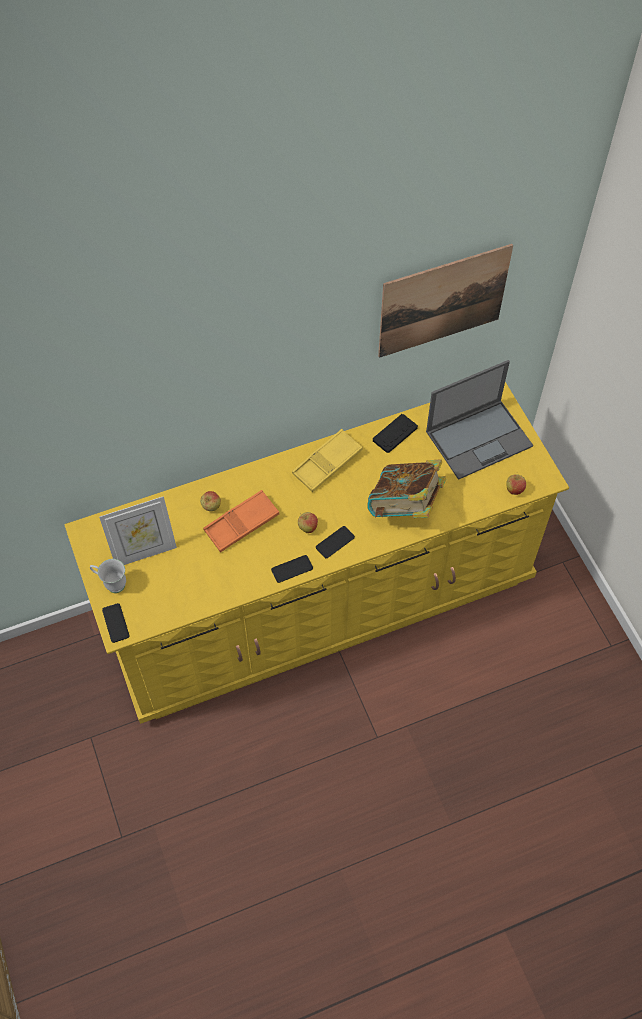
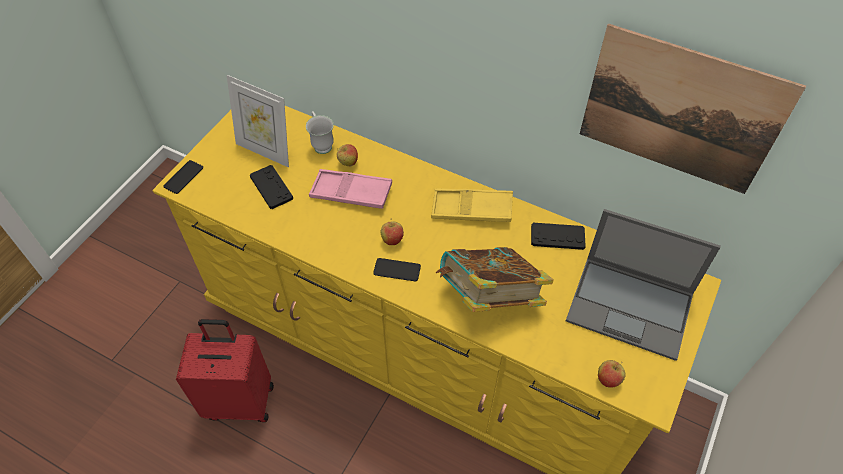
camera: 50 degrees right, 5 degrees down
(111, 584) = (218, 151): white mug -> white mug (321, 144)
(186, 571) = (271, 187): none -> black game controller
(241, 524) = (351, 193): orange tray -> pink tray
(251, 758) = (240, 400): none -> red suitcase
(292, 569) = (339, 257): phone -> none

